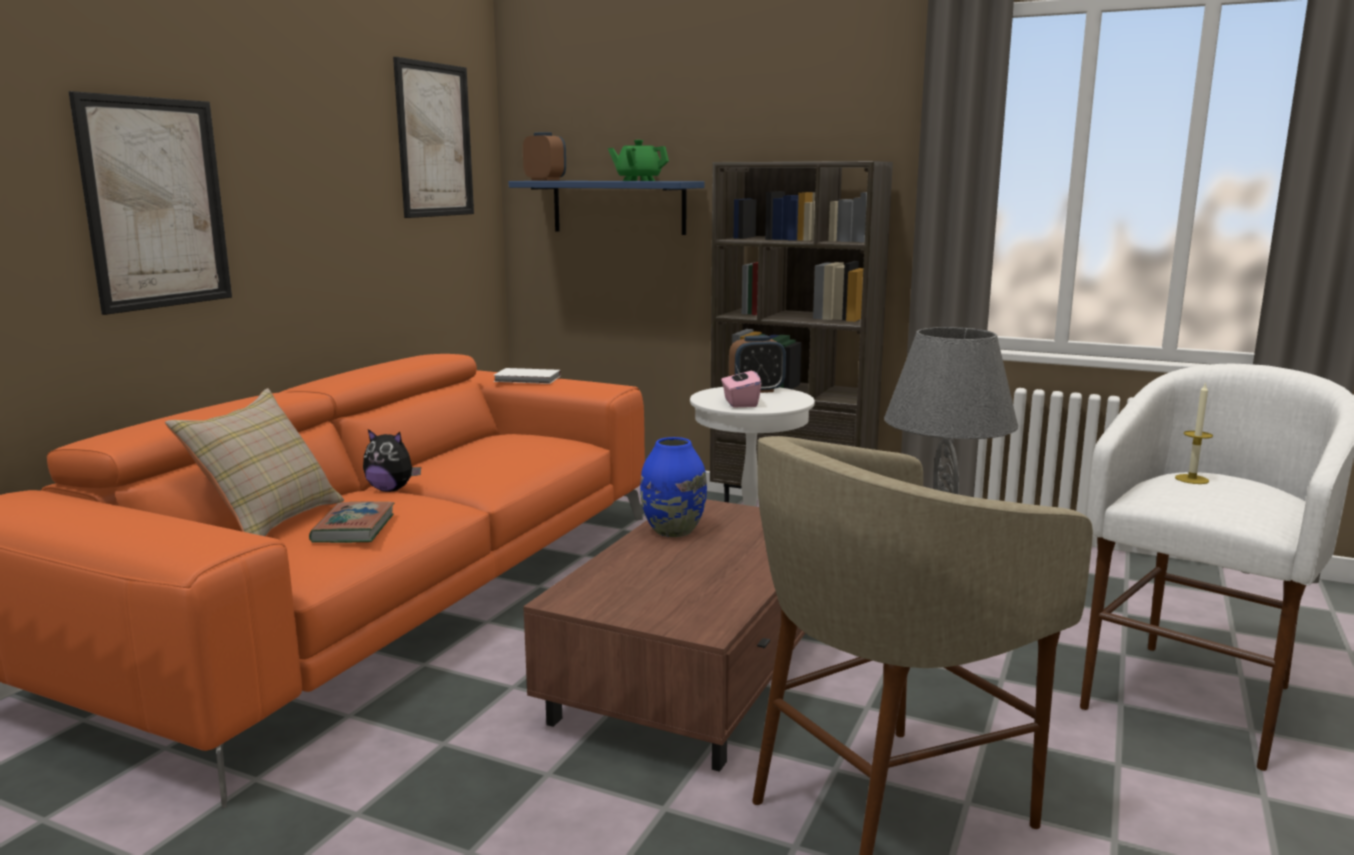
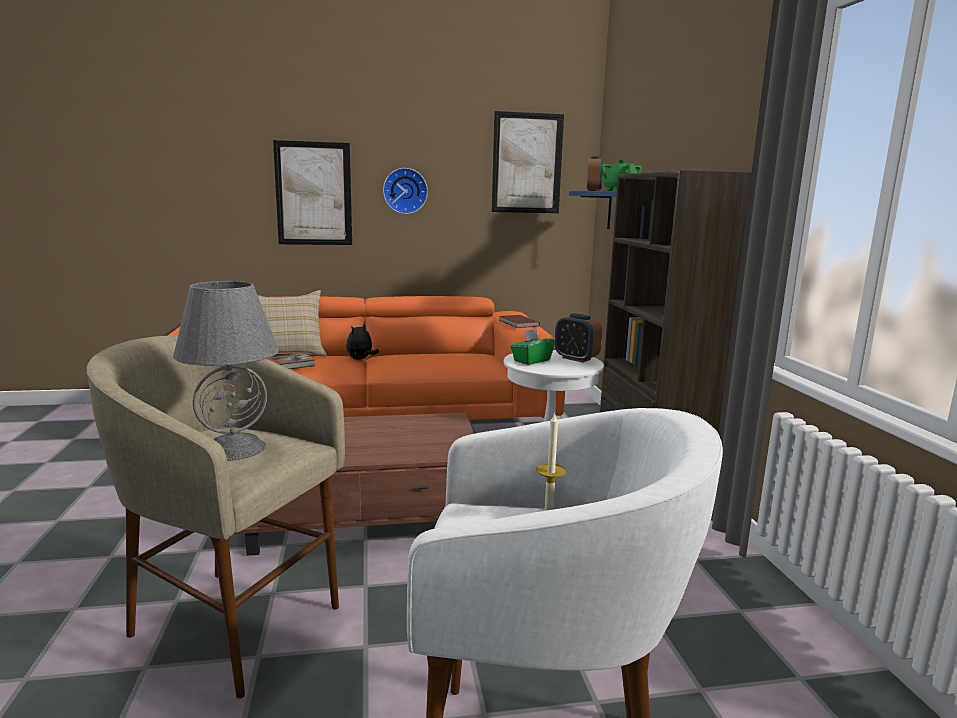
camera: 55 degrees right, 0 degrees up
(296, 190) = (405, 191): none -> wall clock
(391, 489) = (361, 359): plush toy -> plush toy turned 45 degrees clockwise
(528, 379) = (518, 323): white book -> brown book
(673, 531) = (396, 423): blue vase -> none
(740, 403) = (531, 360): pink tissue box -> green tissue box

